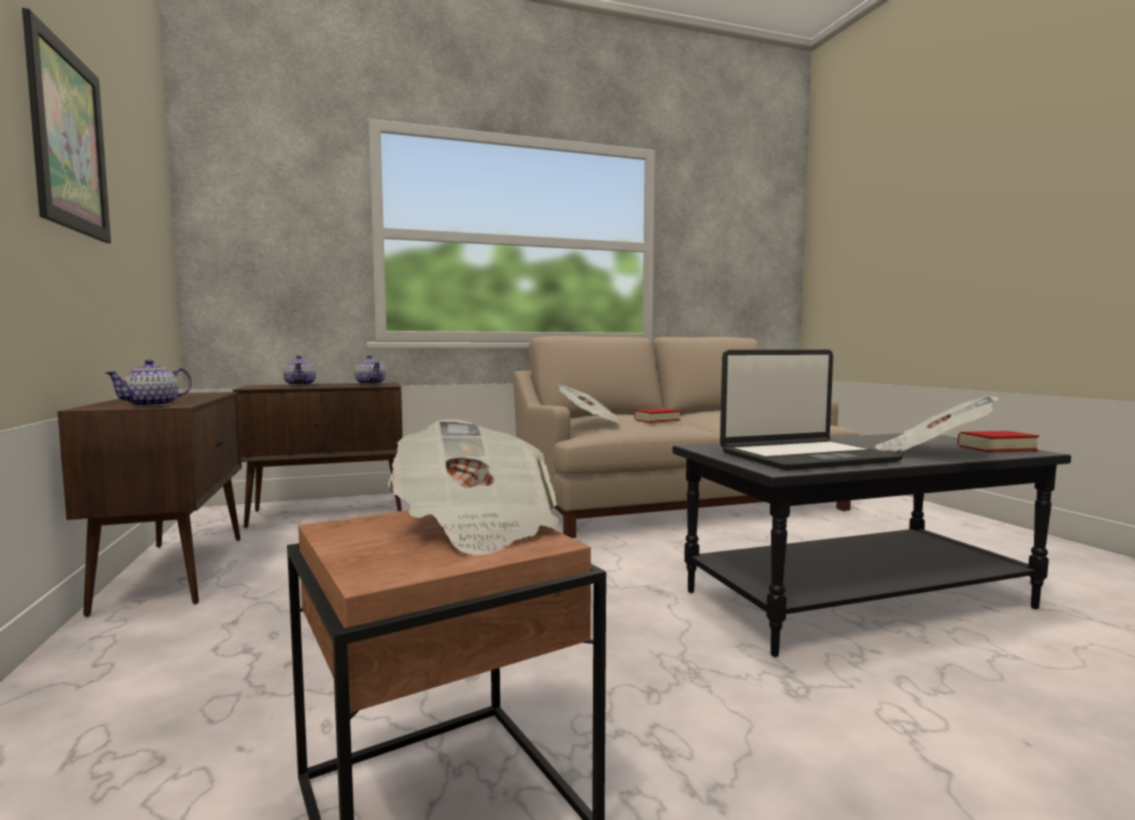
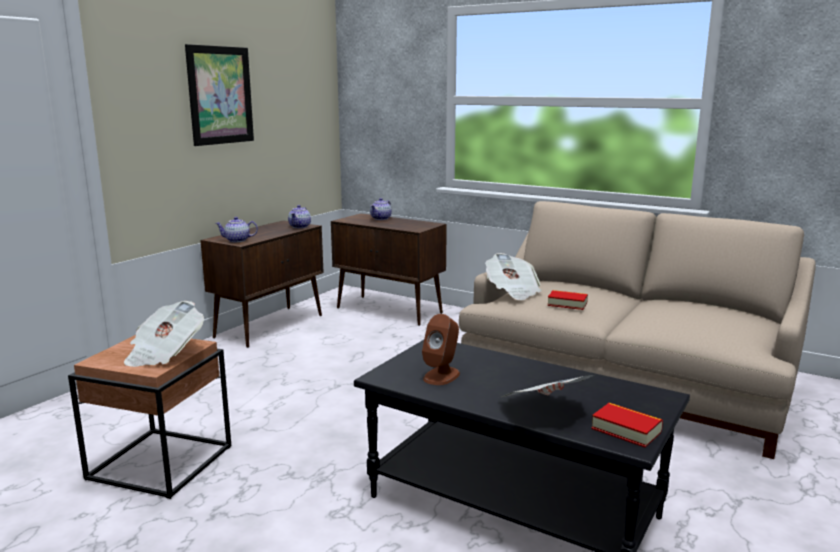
camera: 50 degrees right, 10 degrees up
(370, 384) = (419, 224): teapot -> teapot (300, 226)
(805, 457) = (441, 376): laptop -> brown speaker

